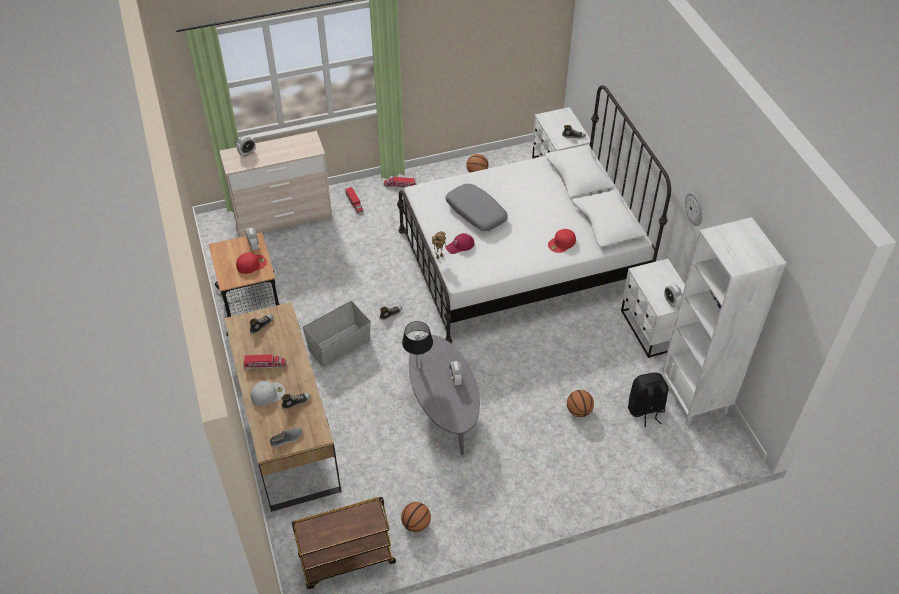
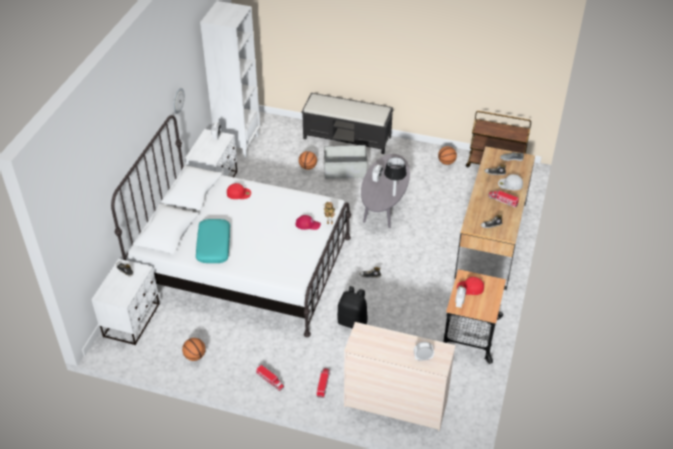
camera: 145 degrees left, 5 degrees down
(339, 345) = (422, 272): grey storage box -> grey storage box (345, 171)
(475, 213) = (272, 242): grey pillow -> none
(524, 184) = (213, 245): none -> turquoise pillow
(577, 490) = (347, 138): none -> black bench
(645, 410) = (271, 151): black backpack -> black backpack (352, 321)

